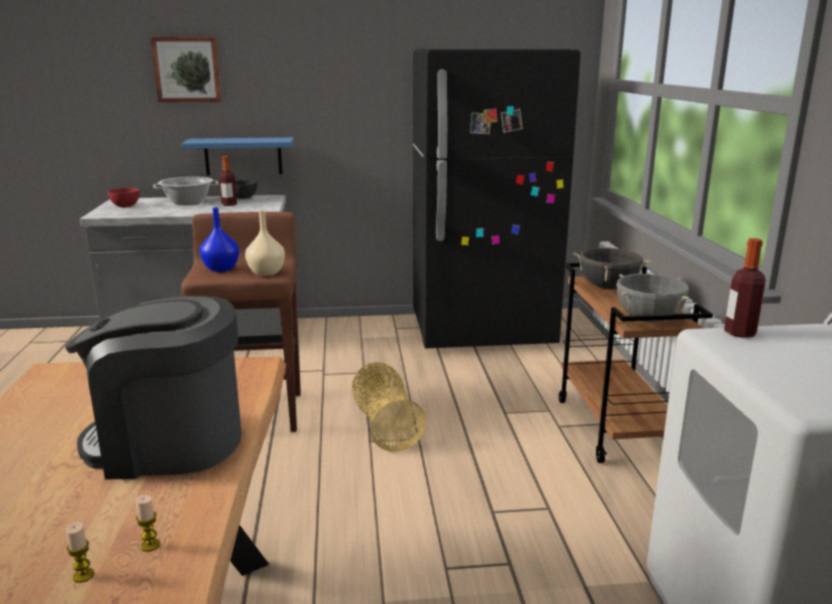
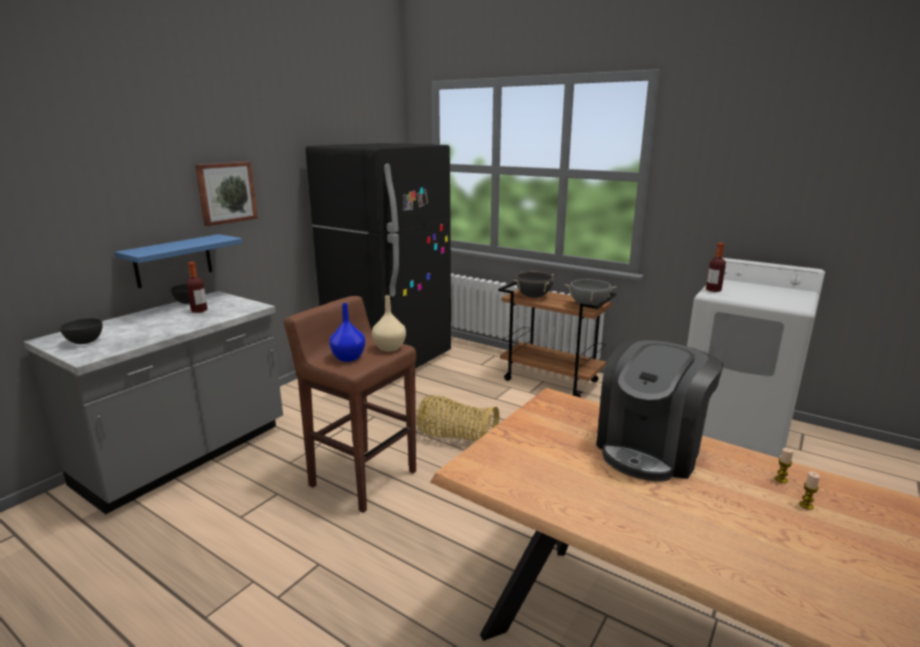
camera: 50 degrees left, 0 degrees up
(125, 206) = (85, 342): red bowl -> grey bowl
(187, 69) = (104, 176): picture -> picture (226, 192)
(188, 202) = (144, 319): cooking pot -> none

